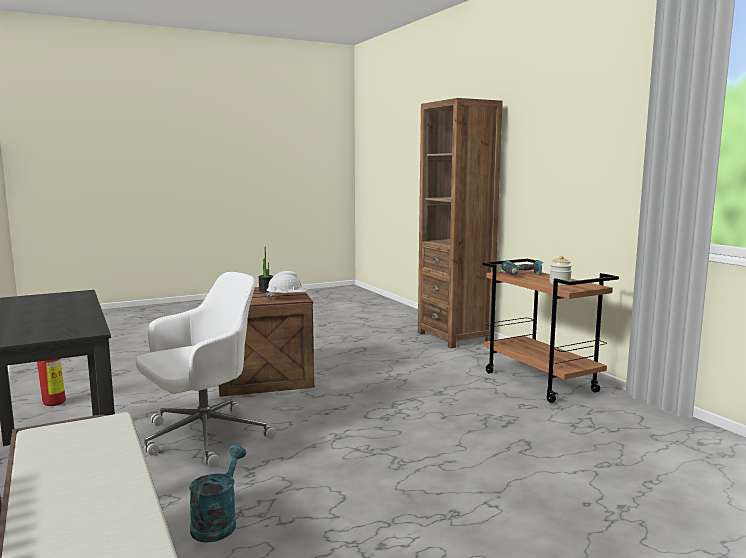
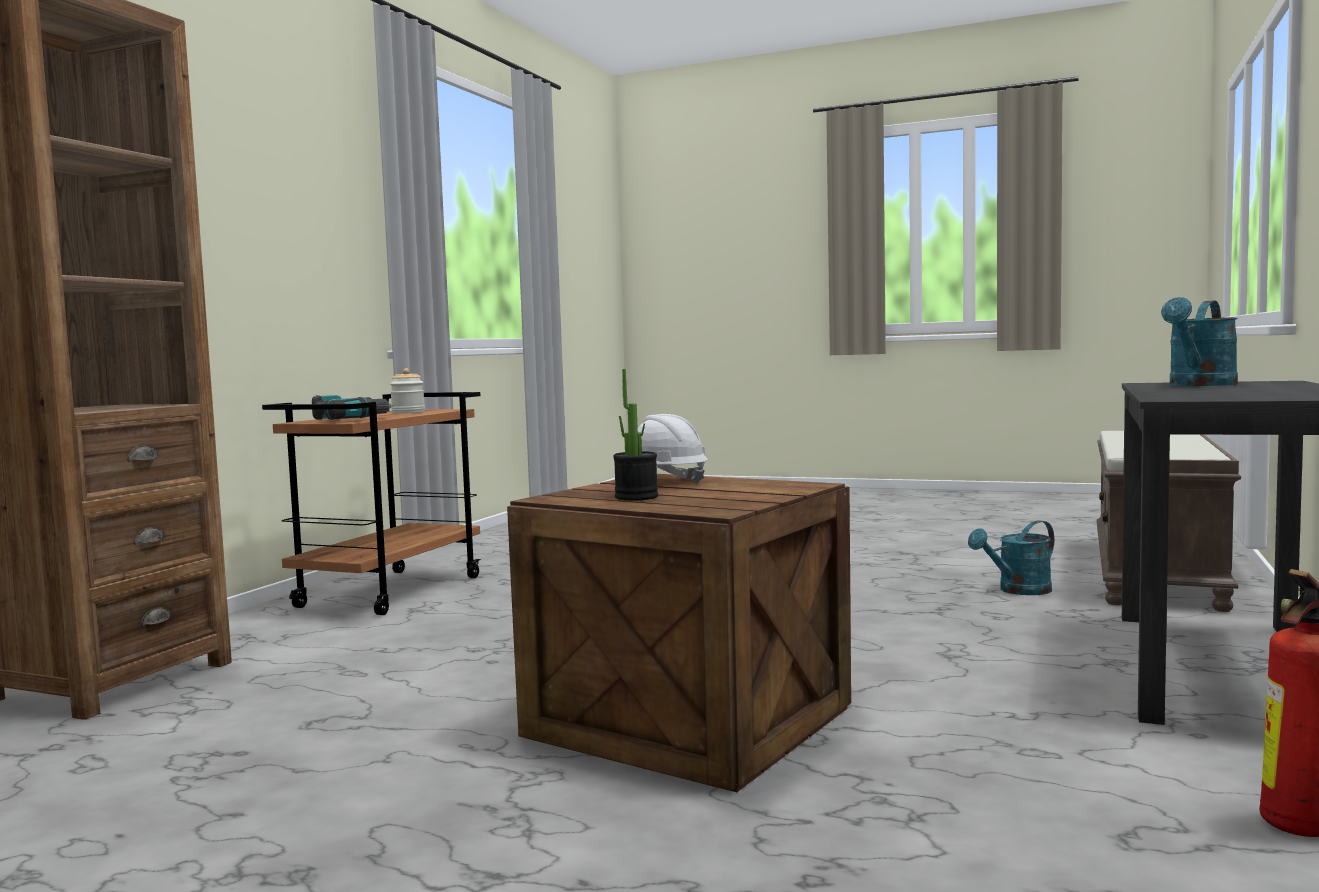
camera: 130 degrees left, 5 degrees down
(54, 324) = (1199, 385): none -> turquoise watering can
(203, 437) = (960, 653): white office chair -> none

